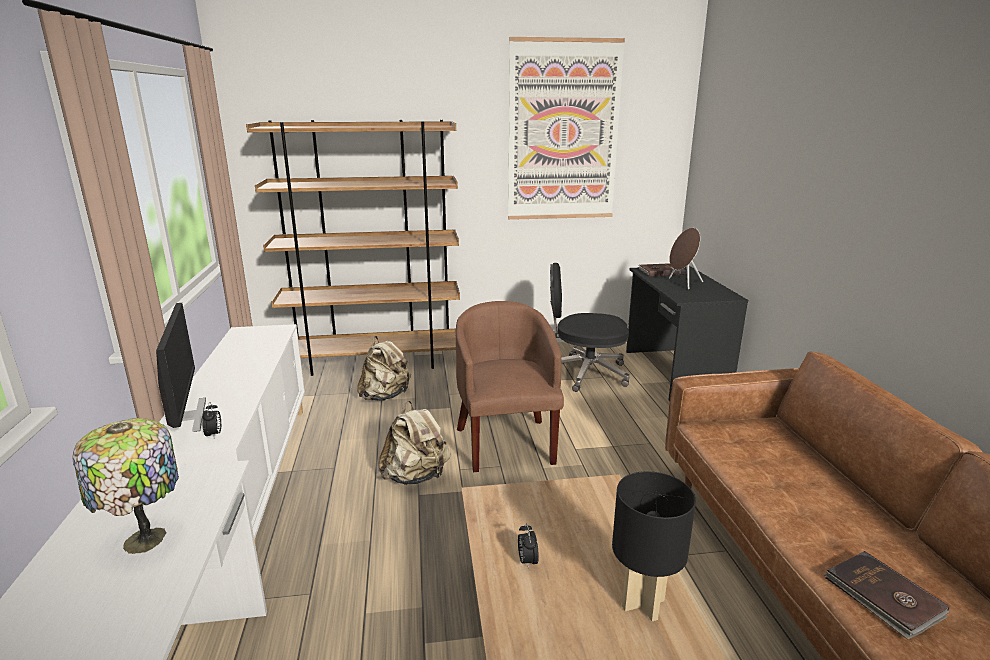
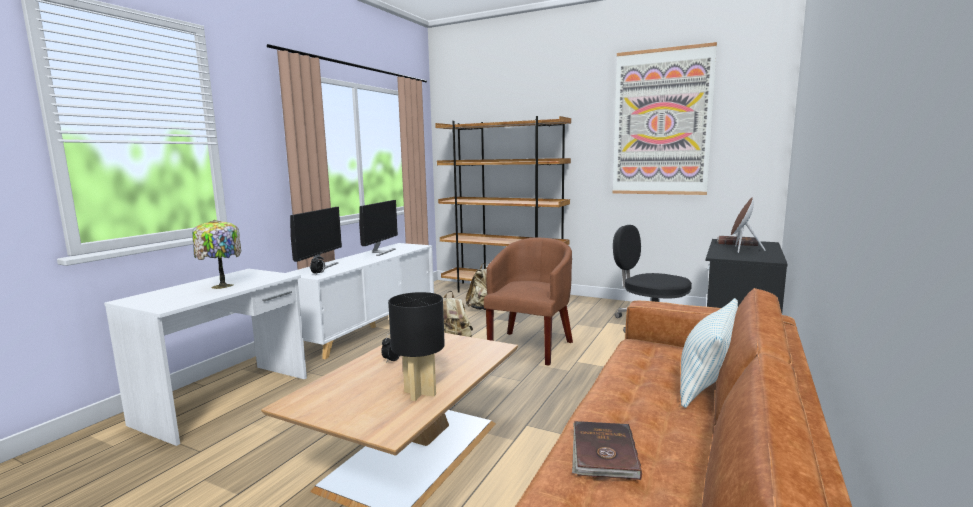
camera: 35 degrees right, 10 degrees down
(238, 356) = (380, 252): none -> monitor
(815, 461) = (707, 381): none -> pillow

